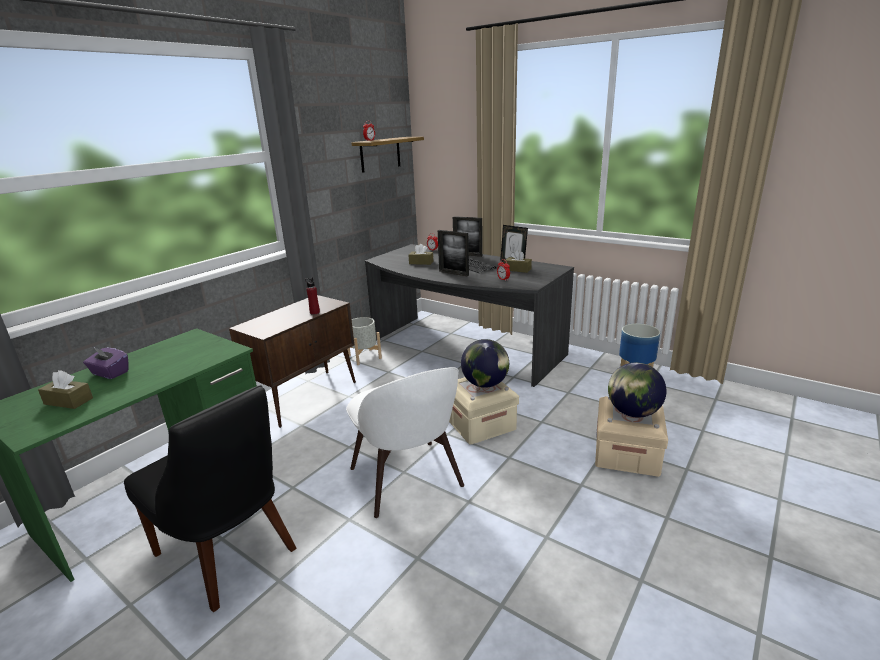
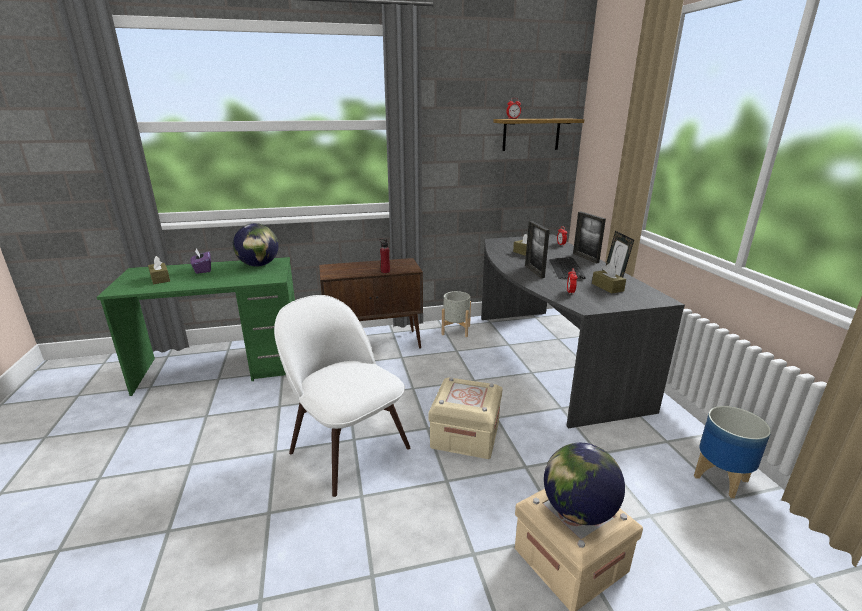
camera: 40 degrees right, 0 degrees up
(229, 554) = (195, 429): black chair -> none
(407, 480) = (347, 447): white chair -> white chair turned 120 degrees clockwise
(485, 384) = (473, 395): globe -> globe (259, 265)

